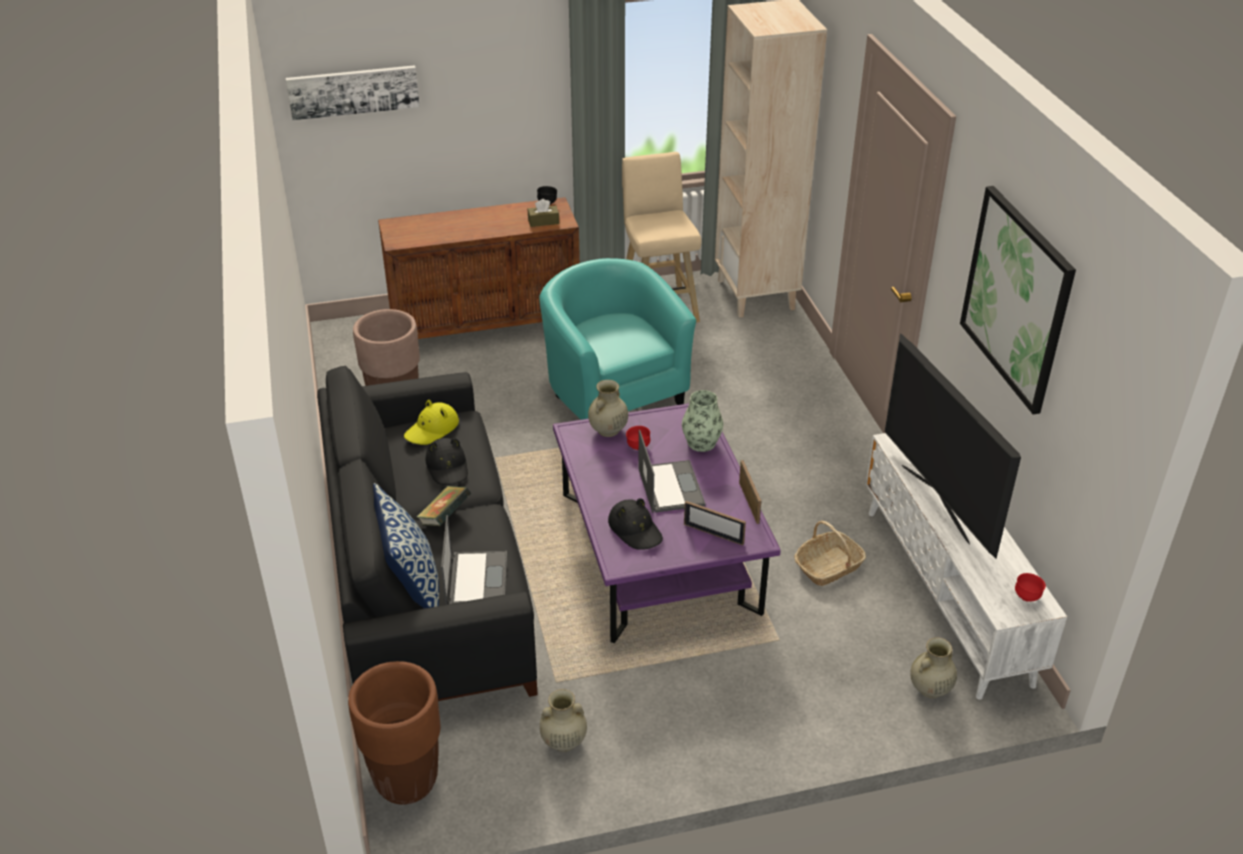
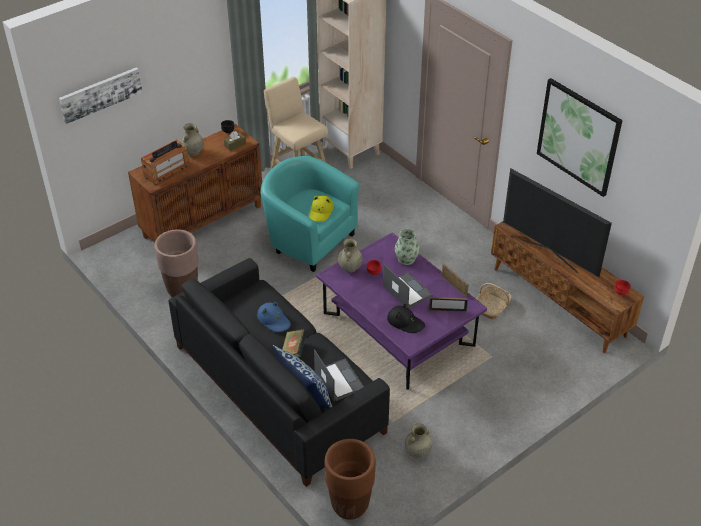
camera: 25 degrees left, 5 degrees up
(427, 231) = (167, 171): none -> radio
(432, 429) = (247, 300): yellow hat -> yellow hat (321, 212)
(447, 467) = (274, 320): black hat -> blue hat
(929, 689) = (579, 356): beige vase -> beige vase (193, 152)
(947, 594) = (559, 302): white tv stand -> brown tv stand

